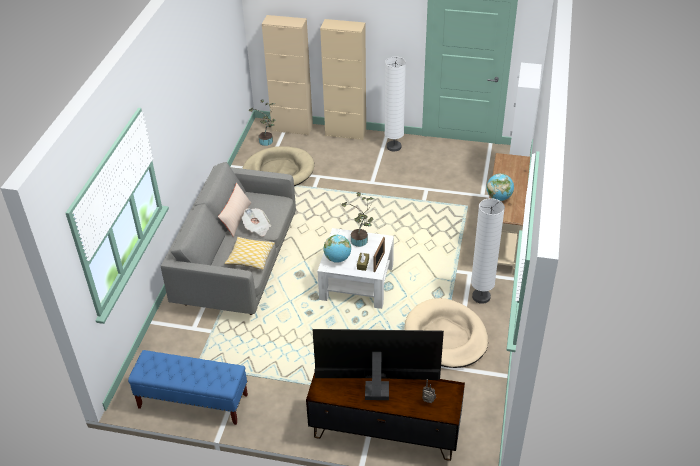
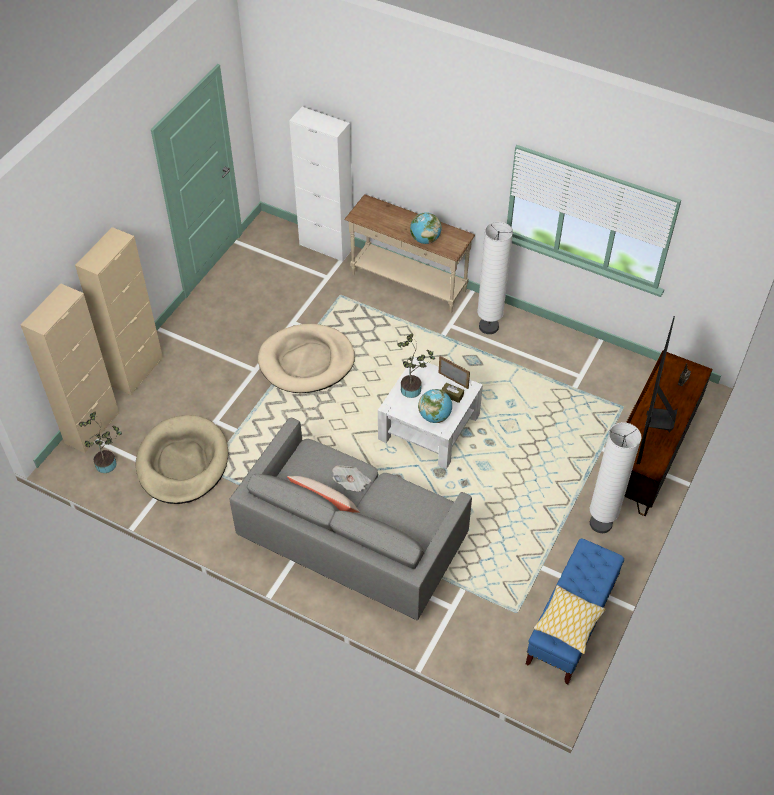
camera: 75 degrees left, 10 degrees up
(250, 258) = (406, 500): pillow -> pillow (568, 623)
(393, 147) = (194, 331): white floor lamp -> white floor lamp (600, 523)
(446, 336) = (536, 371): beige dog bed -> beige dog bed (306, 361)

